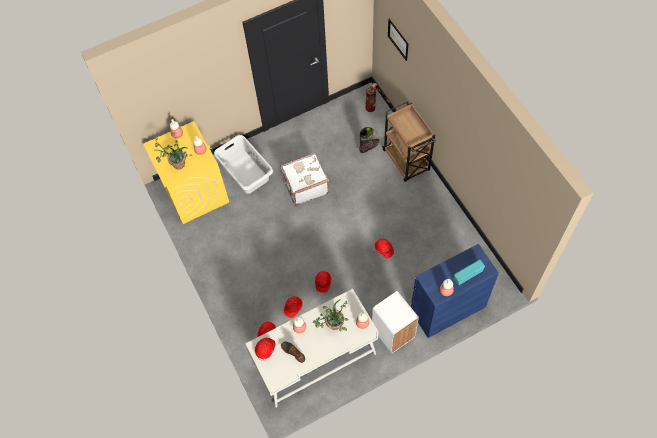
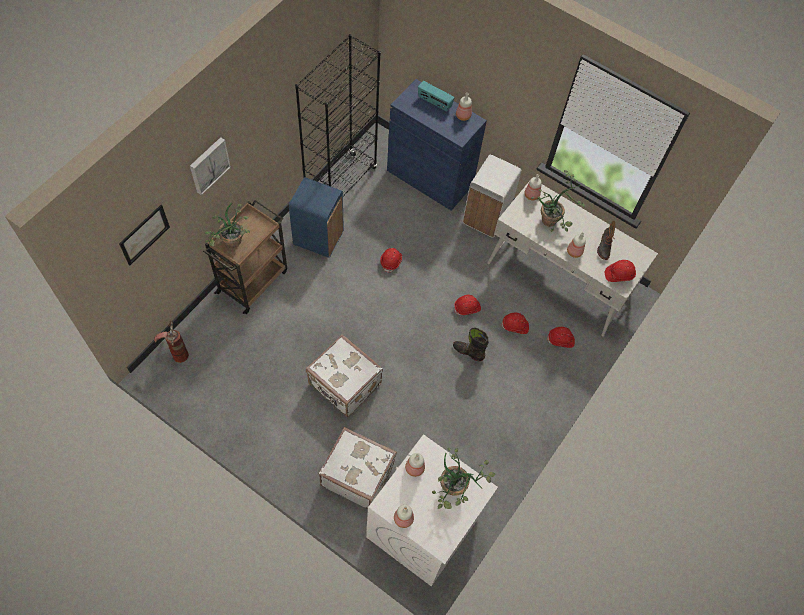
camera: 125 degrees left, 0 degrees up
(195, 192) = (423, 528): yellow washing machine -> white washing machine
(246, 172) = (357, 473): grey laundry basket -> white suitcase
(369, 147) = (248, 332): black boot -> black boot (468, 352)
(405, 118) = (231, 245): none -> potted plant
(423, 211) = (318, 239): none -> blue trash can
(431, 77) = (208, 165): none -> picture
(466, 243) = (341, 184): none -> black bookcase

